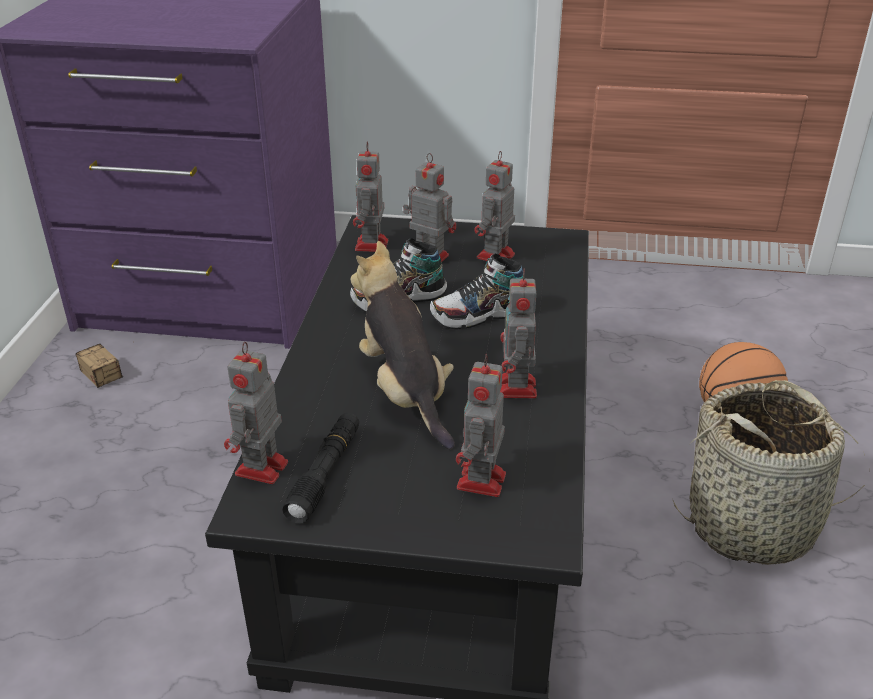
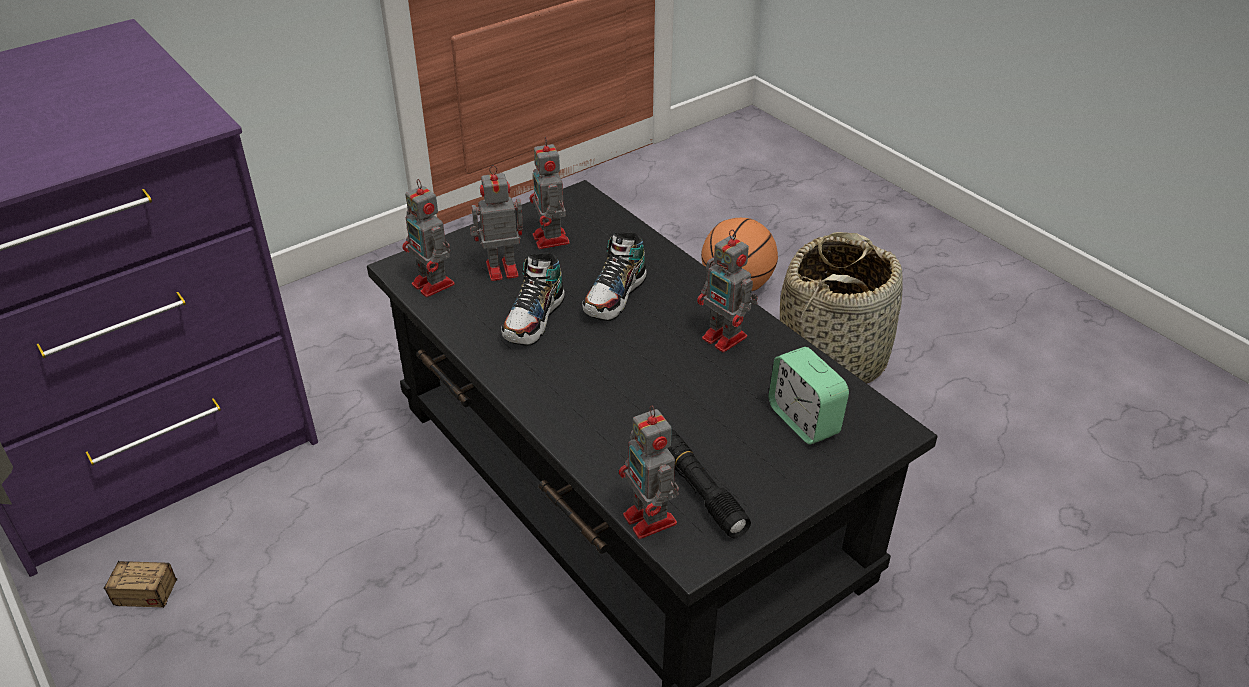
camera: 45 degrees left, 5 degrees up
(405, 393) = (657, 391): plush toy -> none
(480, 483) = (803, 420): toy robot -> alarm clock

